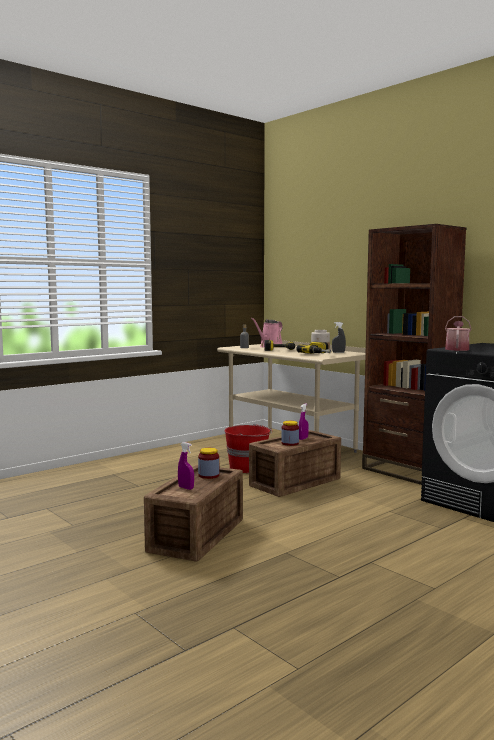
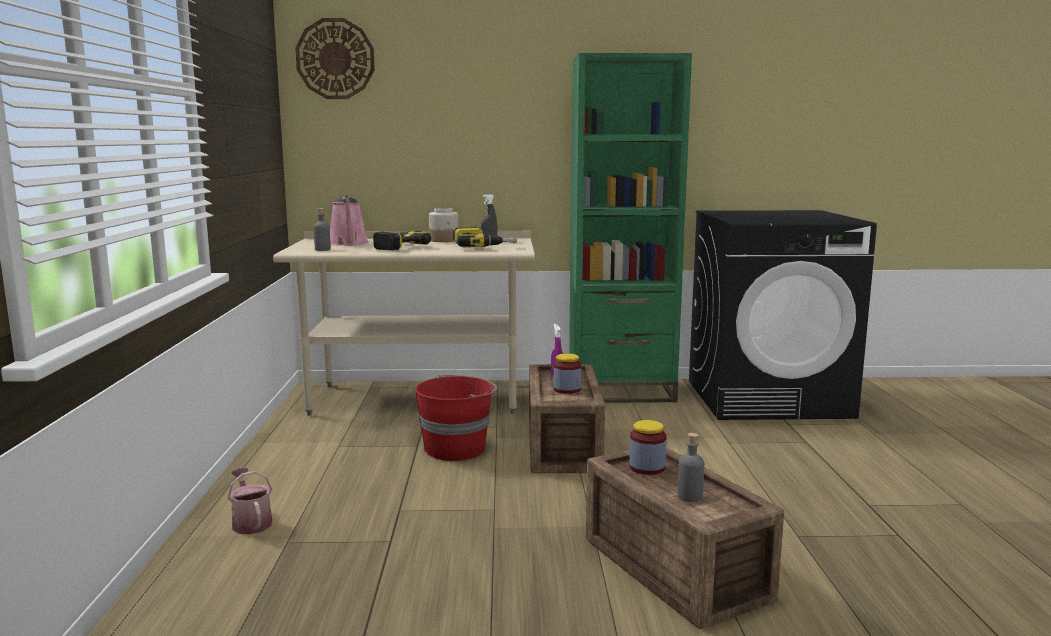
camera: 50 degrees left, 5 degrees up
(186, 488) = (689, 497): purple spray bottle -> grey bottle
(286, 241) = (335, 59): none -> wall clock
(407, 471) = (621, 391): brown bookcase -> green bookcase
(457, 349) = (750, 220): watering can -> watering can (251, 522)

